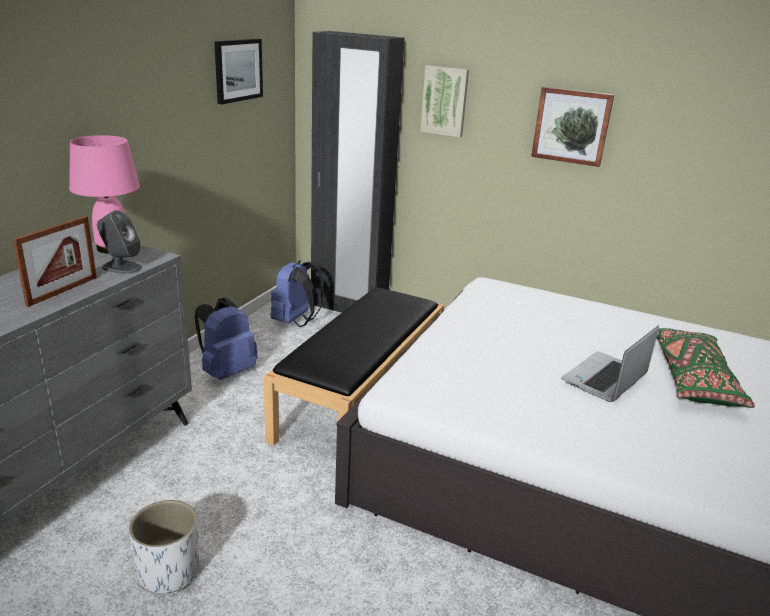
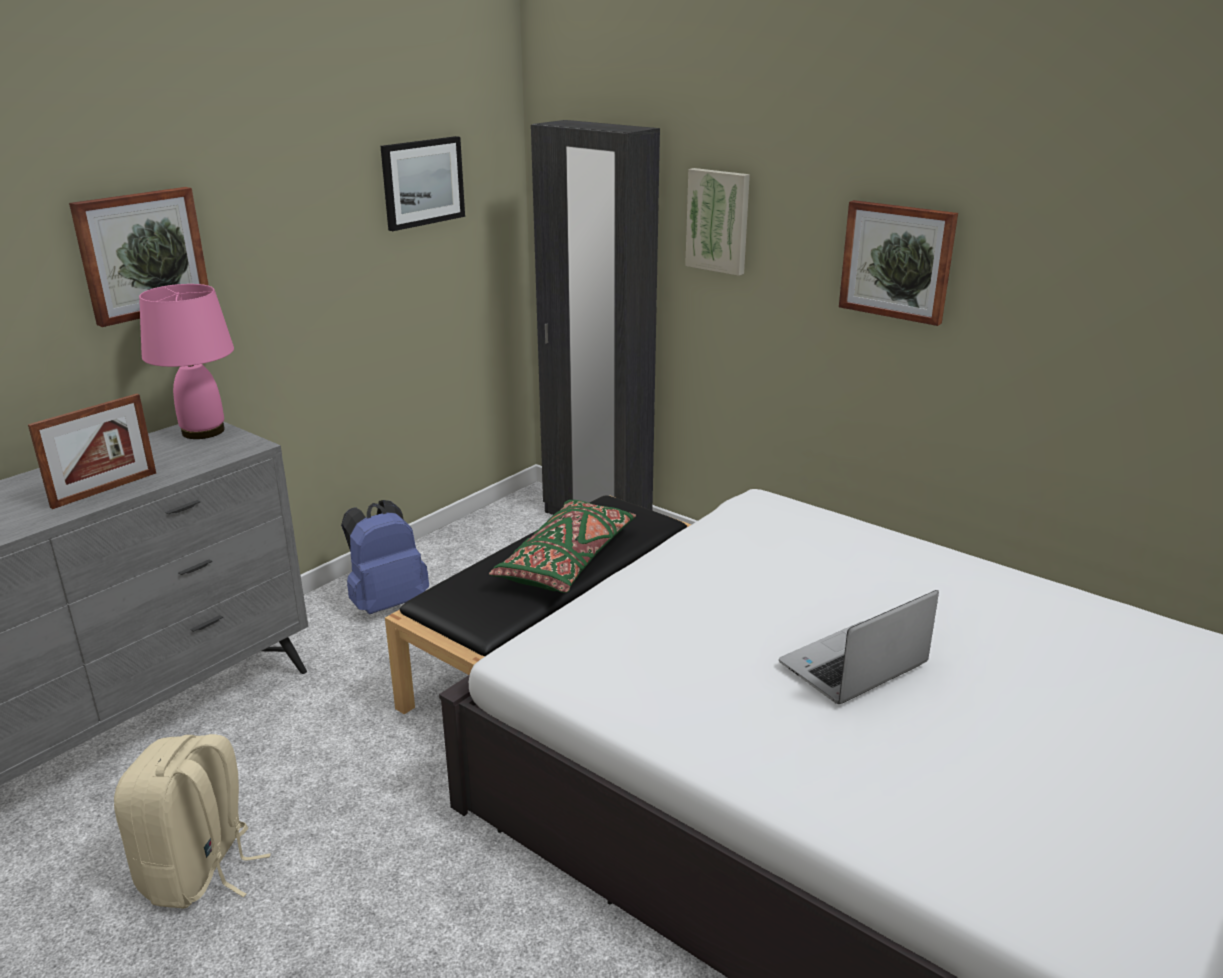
camera: 15 degrees right, 0 degrees up
(63, 112) = (141, 254): none -> picture
(121, 267) = (195, 459): grey speaker -> none
(169, 572) = (199, 871): white planter -> beige backpack
(295, 322) = (511, 536): blue backpack -> none
(693, 379) = (1005, 679): green pillow -> green pillow (567, 561)

